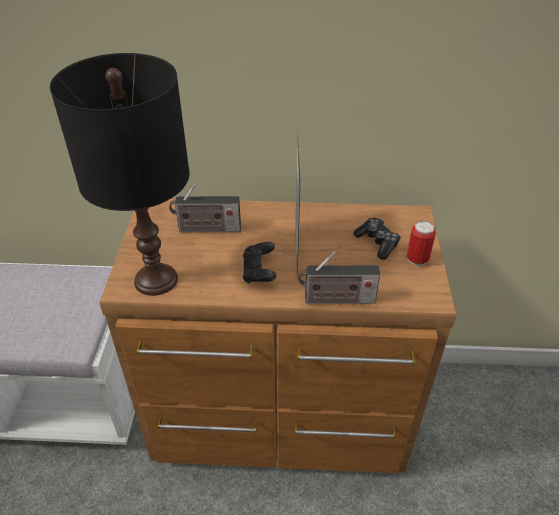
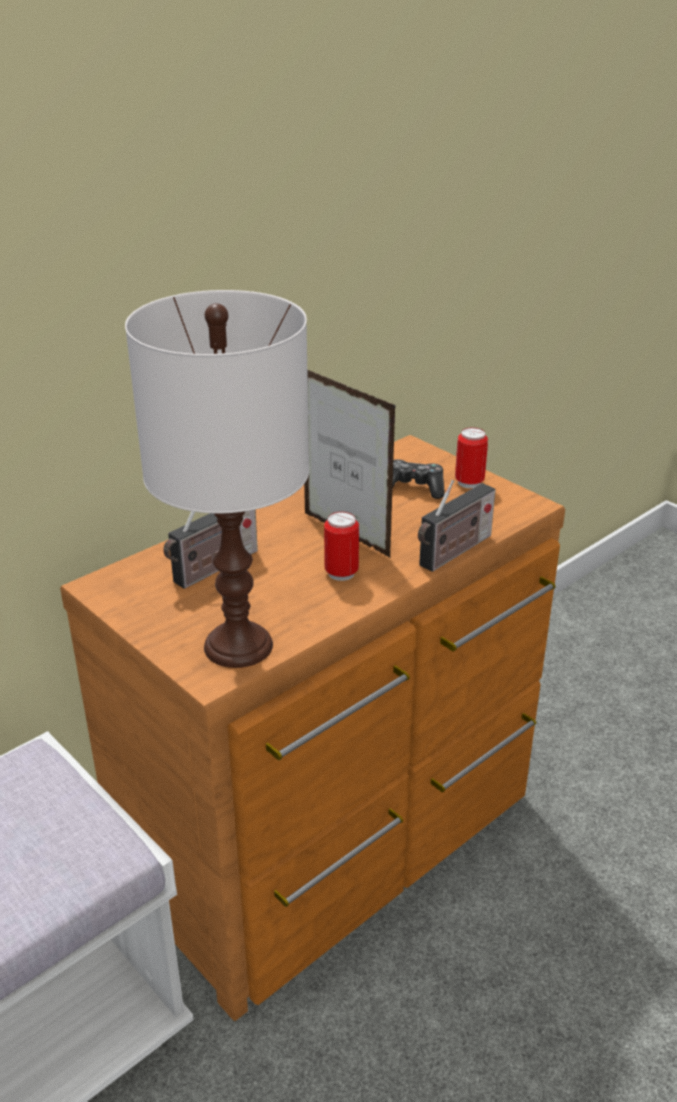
camera: 45 degrees left, 10 degrees down
(156, 280) = (239, 646): black table lamp -> white table lamp
(259, 272) = (341, 573): black game controller -> can

